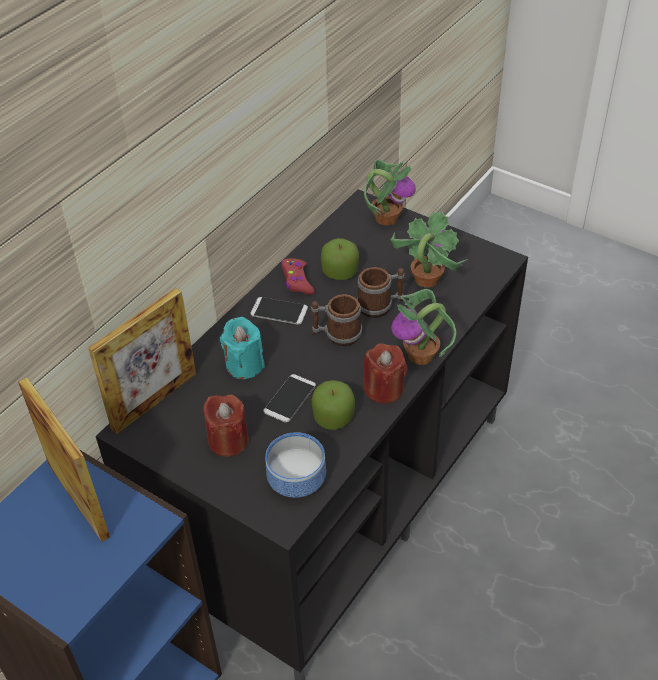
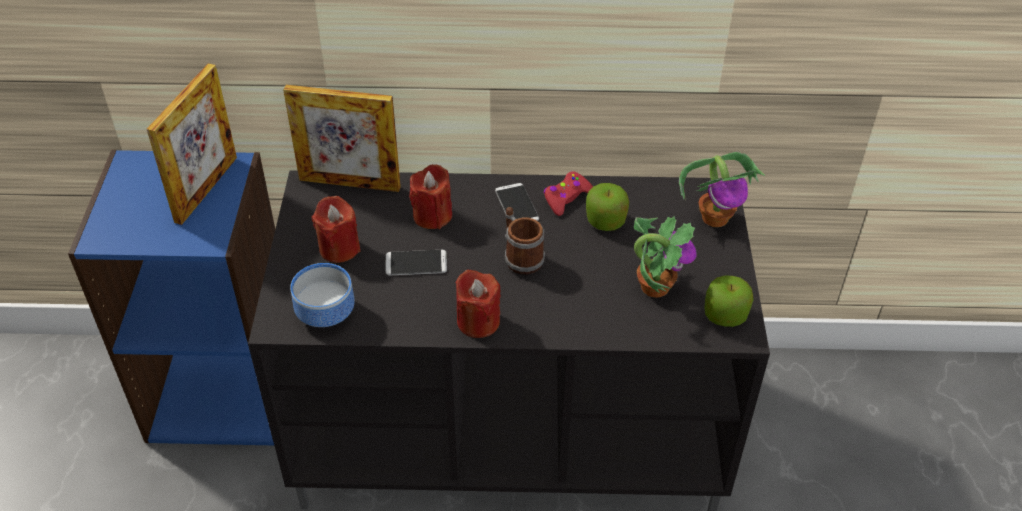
camera: 55 degrees right, 0 degrees up
(244, 365) = (432, 215): turquoise candle -> red candle
(333, 417) = (416, 302): apple -> apple (725, 315)
(380, 305) = (586, 270): mug -> none
(421, 356) = (544, 330): potted plant -> none

